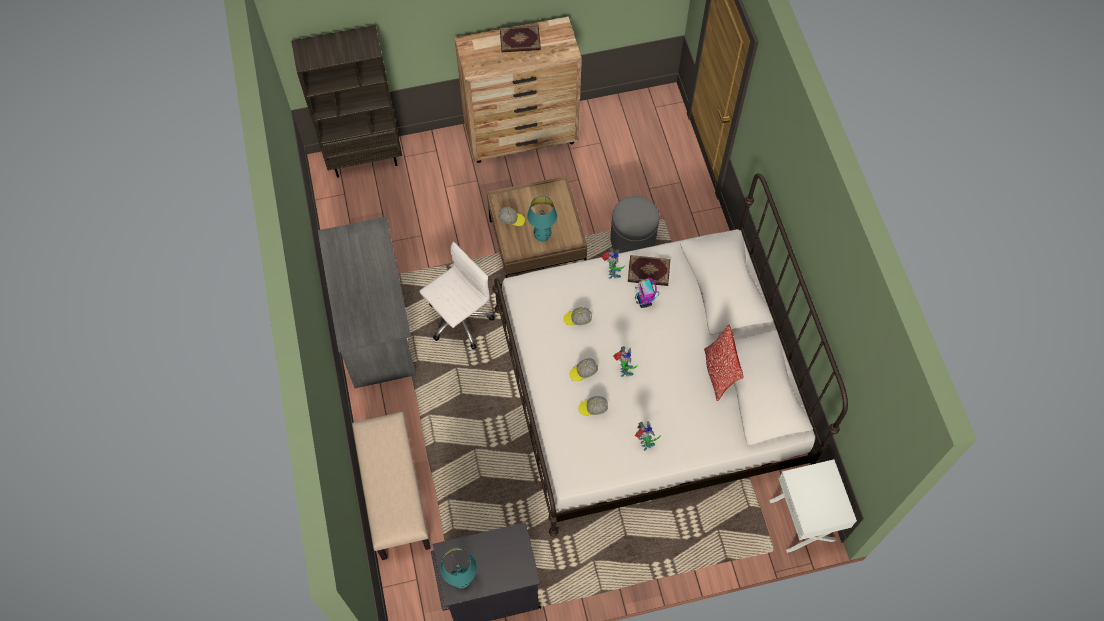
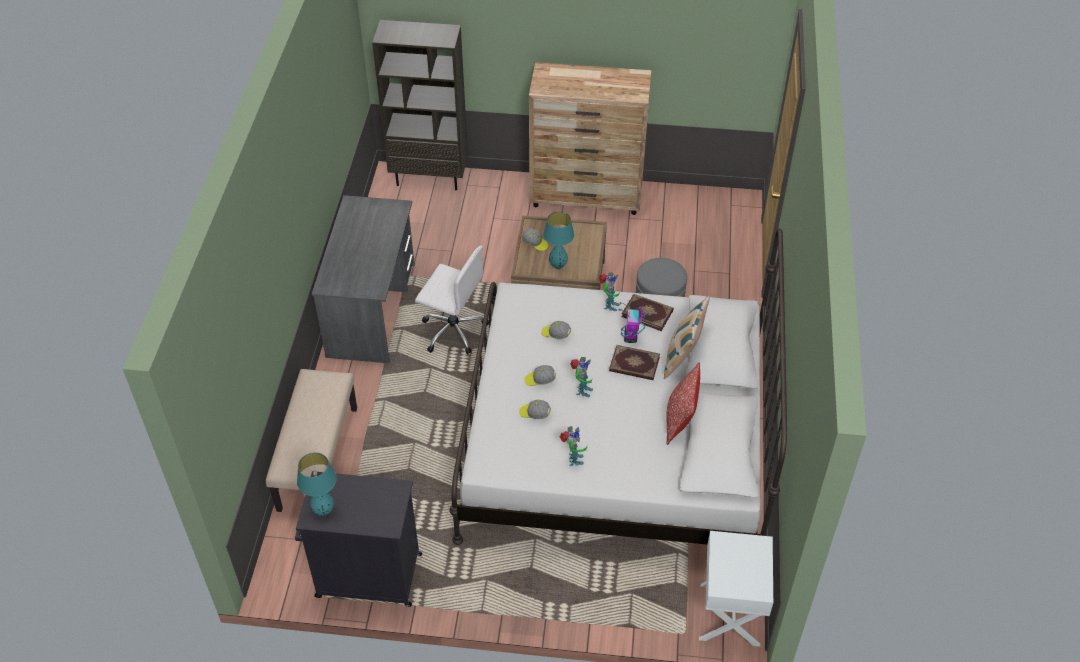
camera: 20 degrees right, 15 degrees down
(458, 321) = (452, 330): white office chair -> white office chair turned 45 degrees clockwise
(520, 41) = (595, 78): book -> book (634, 365)
(697, 308) = (683, 358): none -> pillow

